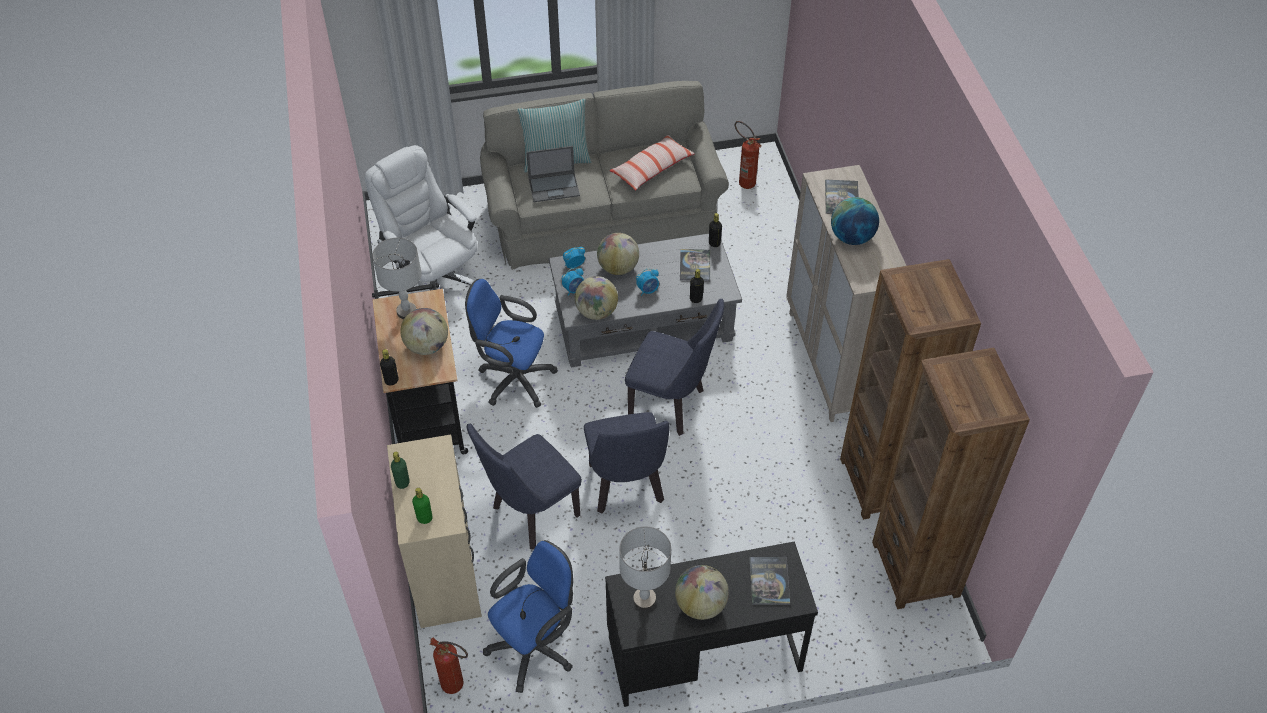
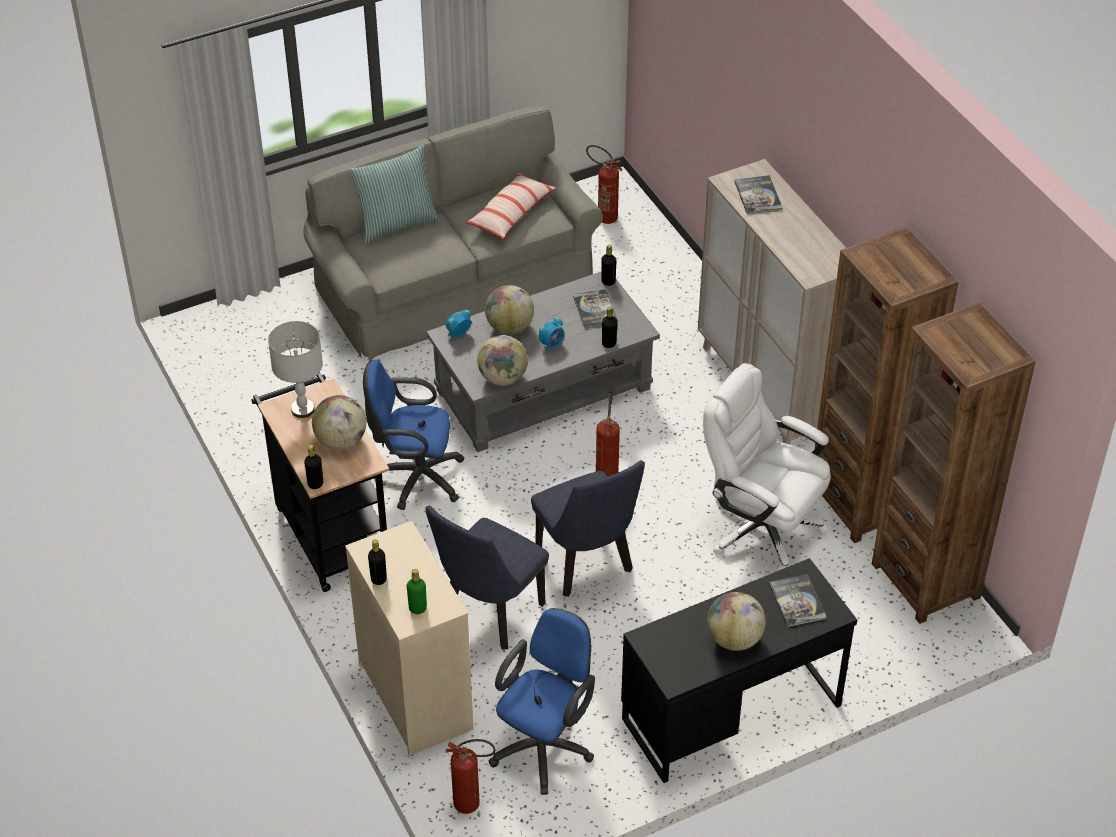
camera: 15 degrees left, 5 degrees down
(402, 483) = (378, 579): green bottle -> black bottle
(434, 279) = (280, 387): white office chair -> white office chair (761, 527)
(554, 187) = (406, 252): laptop -> none
(574, 290) = (468, 360): alarm clock -> none
(644, 599) = (673, 646): grey table lamp -> none
(672, 405) = (607, 469): blue chair -> fire extinguisher
(851, 237) = (783, 233): globe -> none

